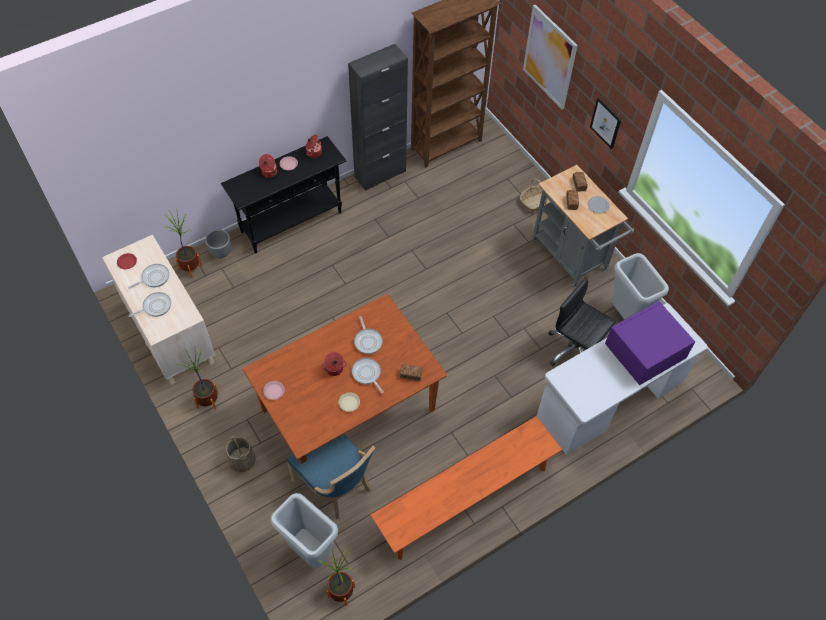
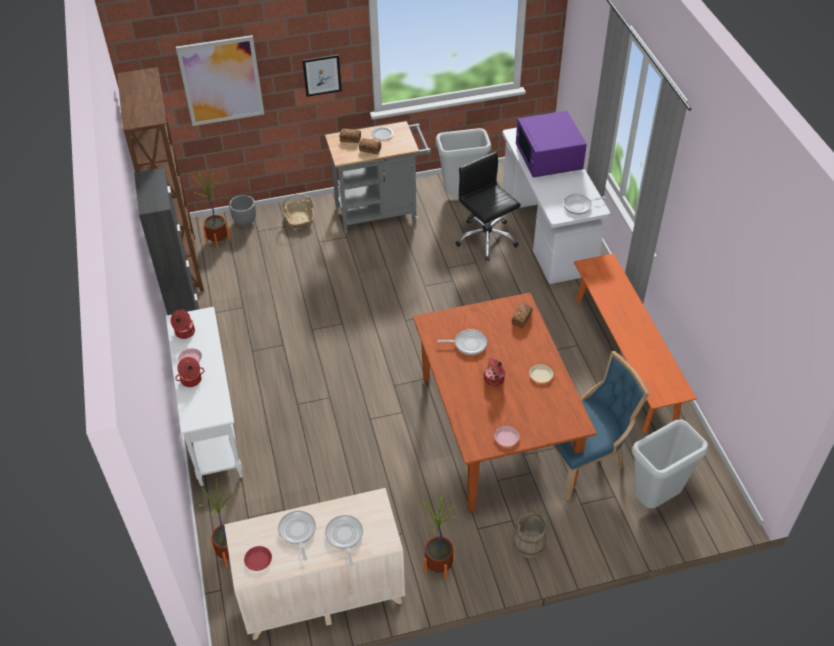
camera: 70 degrees left, 10 degrees down
(221, 252) = (223, 514): grey planter -> grey planter (244, 221)
(292, 222) = (214, 430): black console table -> white console table
(341, 592) = (704, 481): potted plant -> potted plant (218, 241)
(367, 374) = (510, 353): frying pan -> frying pan (579, 206)
(575, 350) = (486, 239): black office chair -> black office chair turned 90 degrees clockwise

